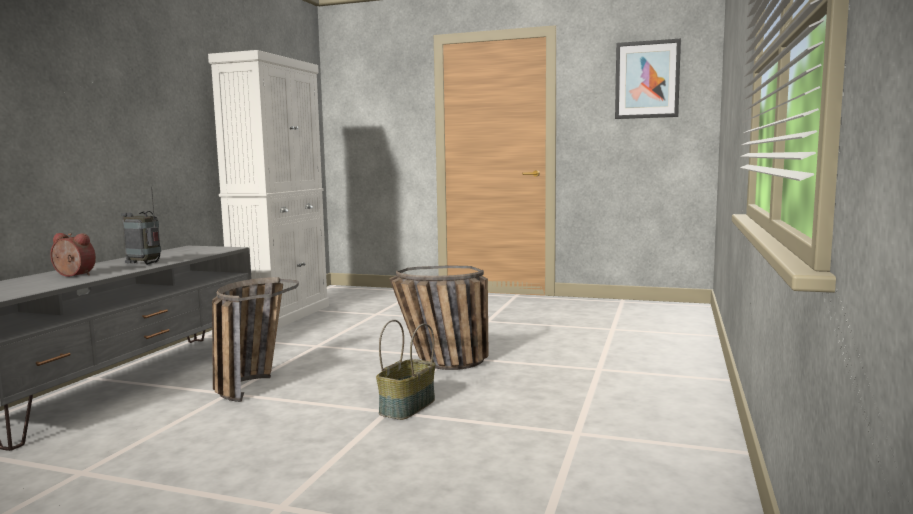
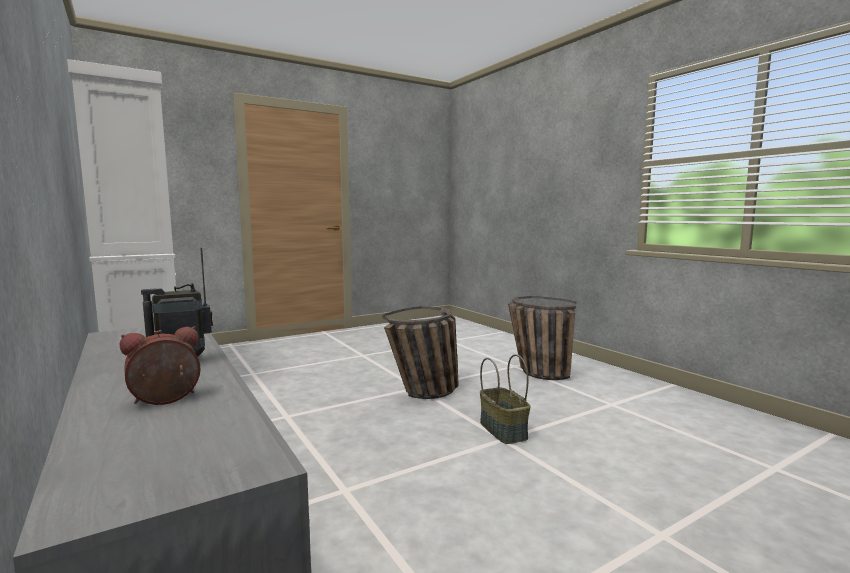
camera: 50 degrees left, 0 degrees up
(252, 383) = (337, 471): basket -> basket (534, 371)
(647, 80) = (410, 159): picture -> none

